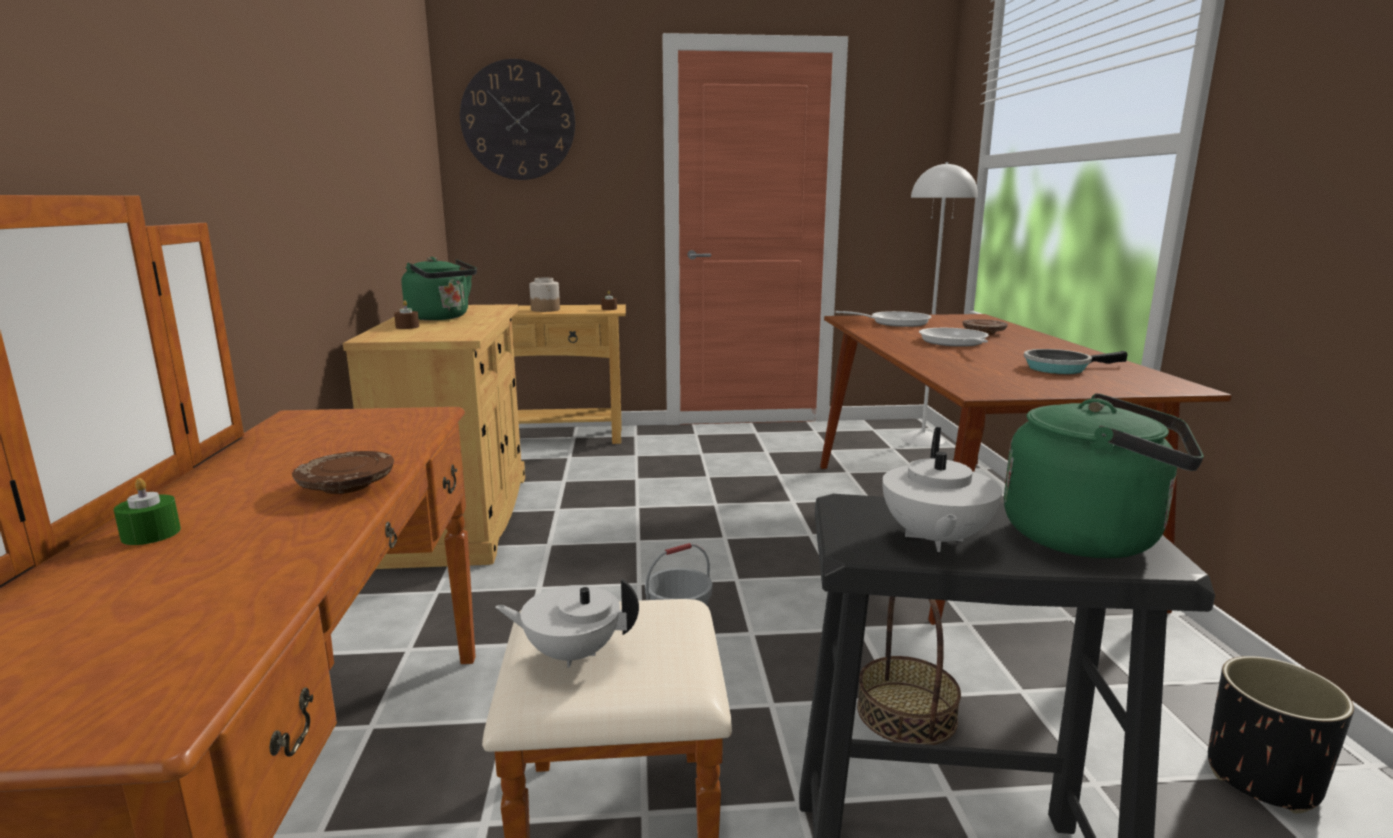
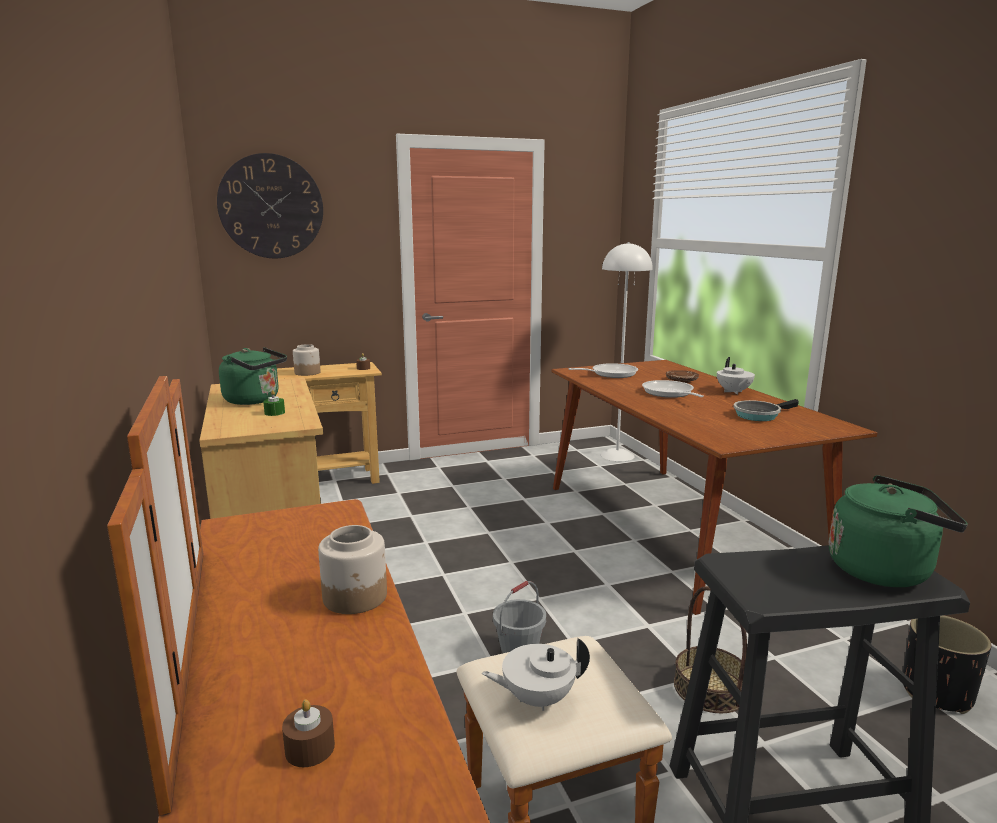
camera: 15 degrees left, 0 degrees up
(151, 534) = (246, 669): green candle -> green candle (274, 413)
(346, 486) = (355, 597): brown plate -> jar
(407, 327) = (237, 415): brown candle -> brown candle (310, 748)
(934, 539) = (799, 585): white teapot -> white teapot (733, 392)

